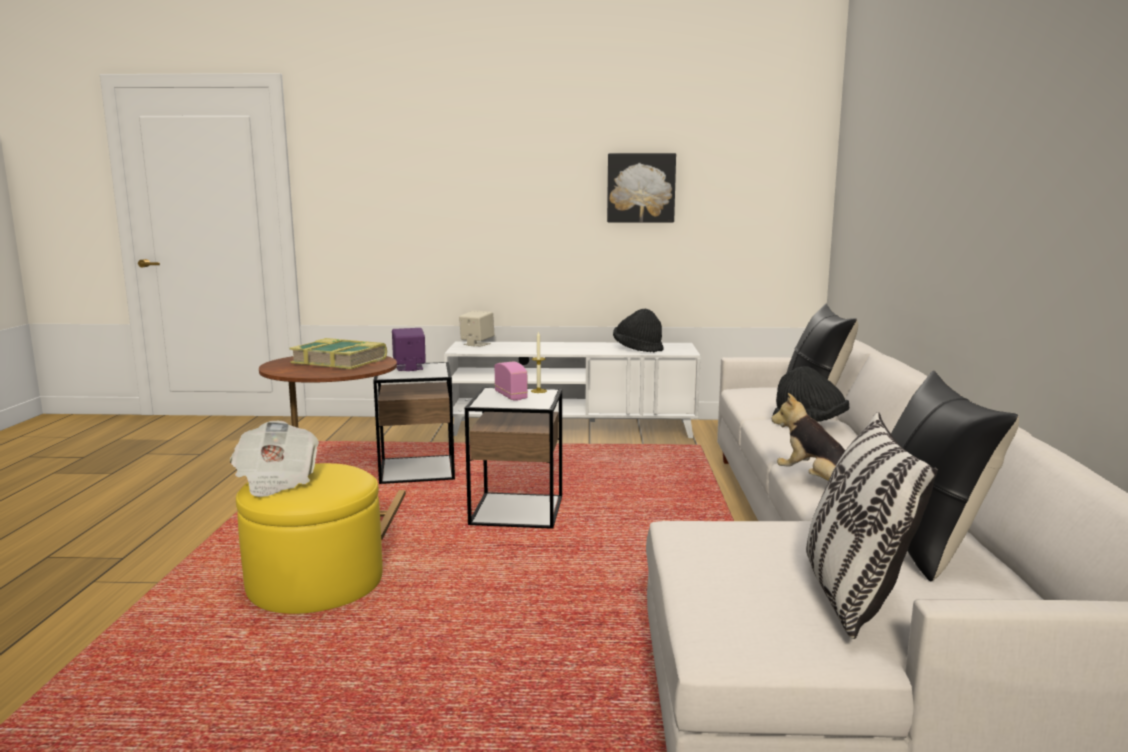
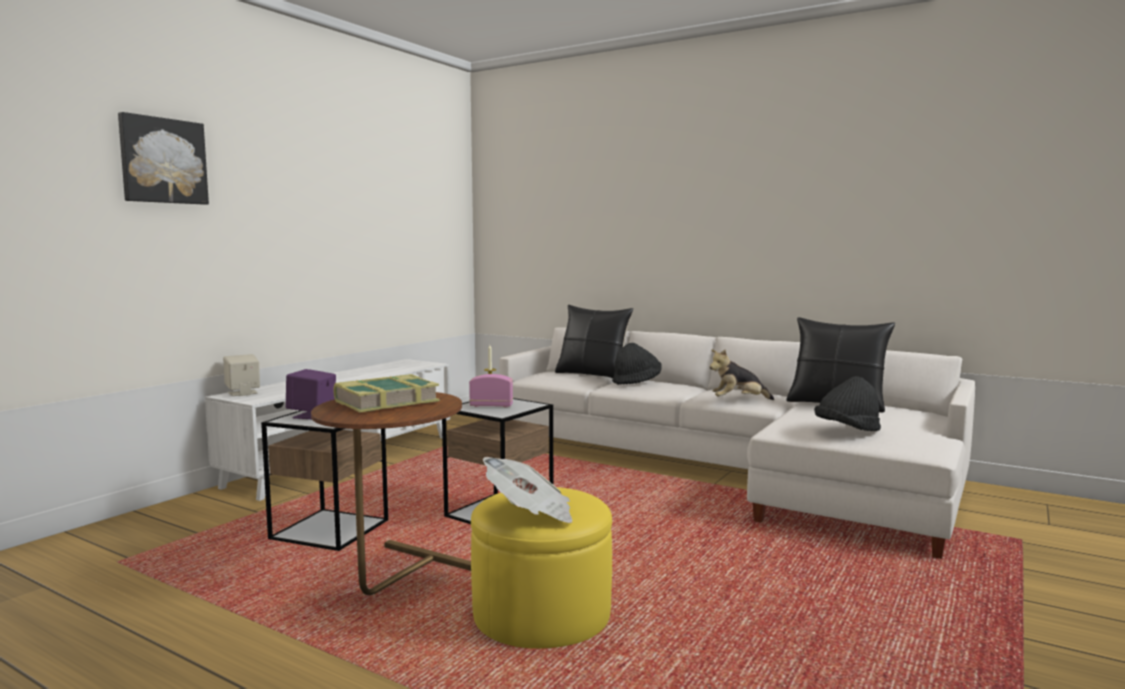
camera: 60 degrees left, 5 degrees down
(637, 349) = (393, 369): black hat -> black hat (847, 430)
(641, 188) = (360, 220): picture -> picture (163, 161)
(851, 596) = (894, 423): pillow -> none

